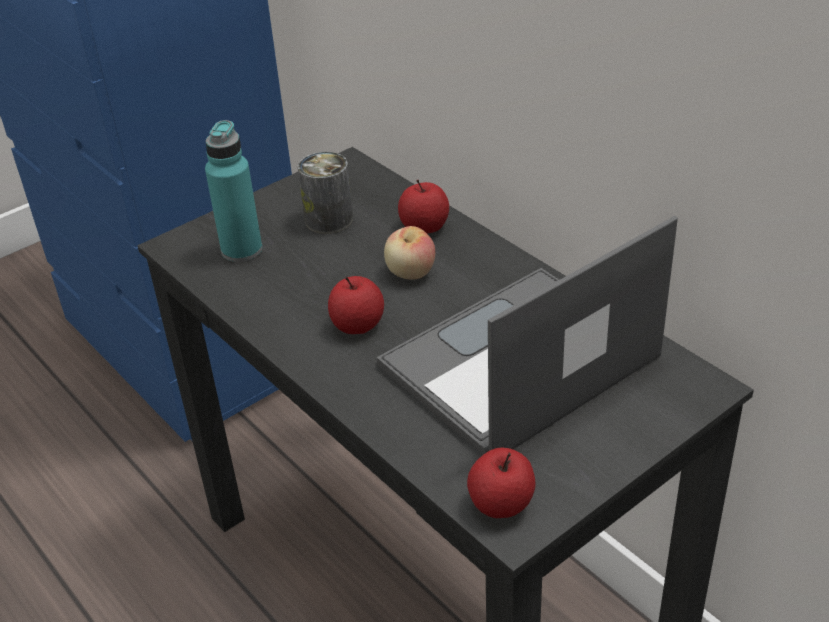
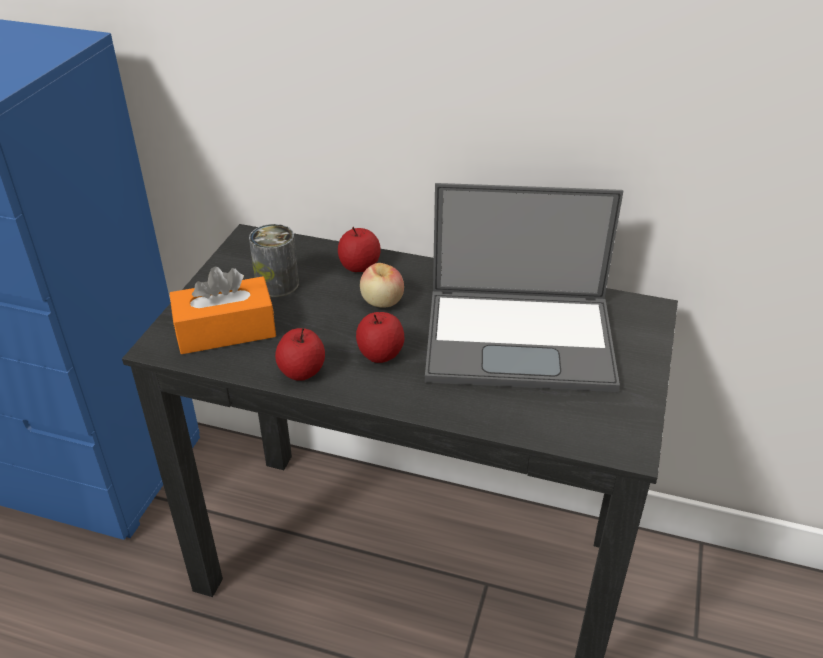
camera: 35 degrees left, 0 degrees up
(242, 250) = (225, 330): turquoise bottle -> orange tissue box
(501, 504) = (606, 437): apple -> apple (302, 371)
(517, 363) = (522, 338): laptop -> laptop turned 105 degrees counterclockwise

